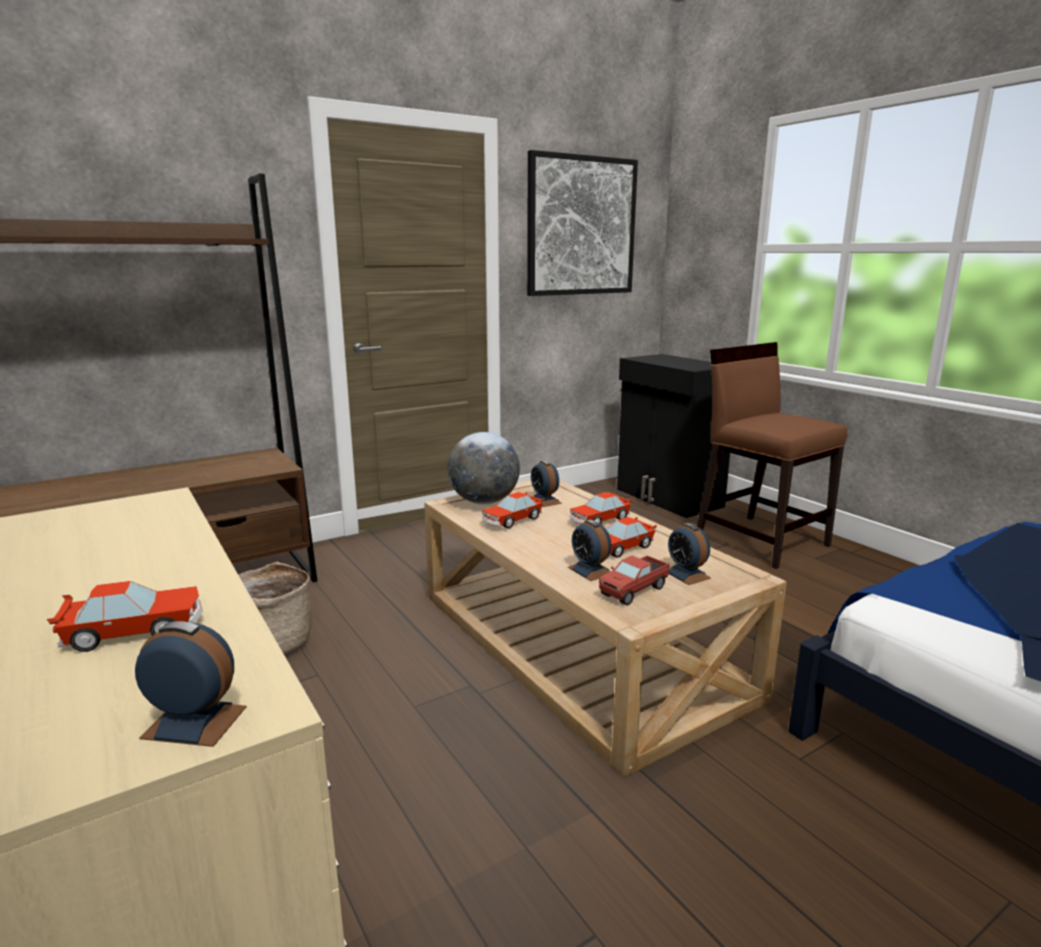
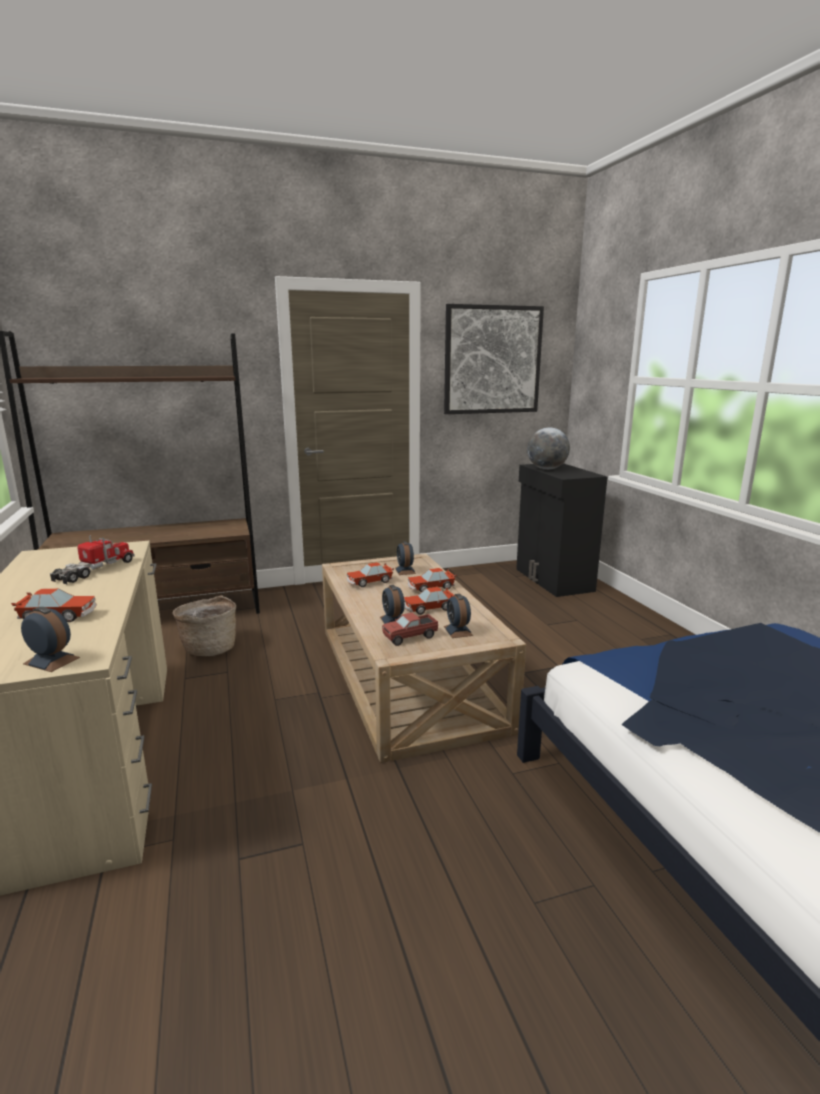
camera: 15 degrees right, 0 degrees up
(135, 543) = (95, 570): none -> toy truck
(484, 502) = (361, 567): globe -> globe (546, 469)
(761, 540) = (606, 620): brown chair -> none

